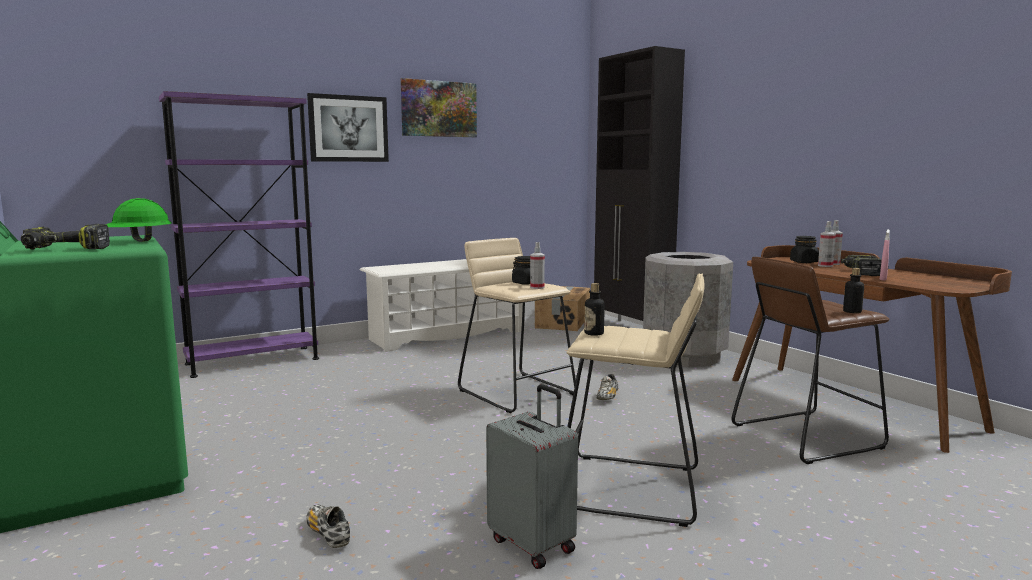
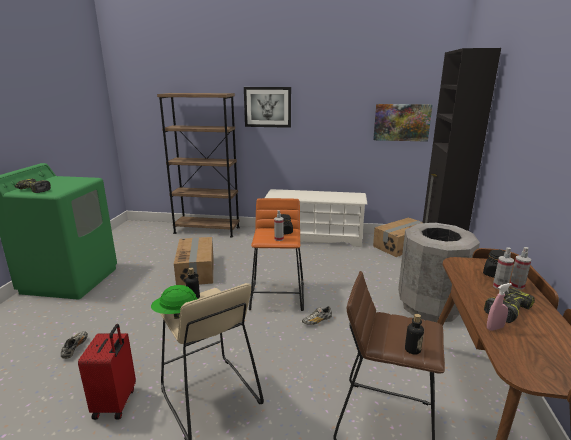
camera: 40 degrees right, 10 degrees up
(138, 241) = (72, 186): green hard hat -> green hard hat (176, 313)
(253, 361) = (207, 230): purple bookcase -> brown bookcase
(341, 402) = (196, 270): none -> cardboard box
(439, 109) = (328, 92): picture -> picture (401, 122)
(517, 392) = (278, 296): beige stool -> orange stool
(533, 544) = (116, 403): grey suitcase -> red suitcase

